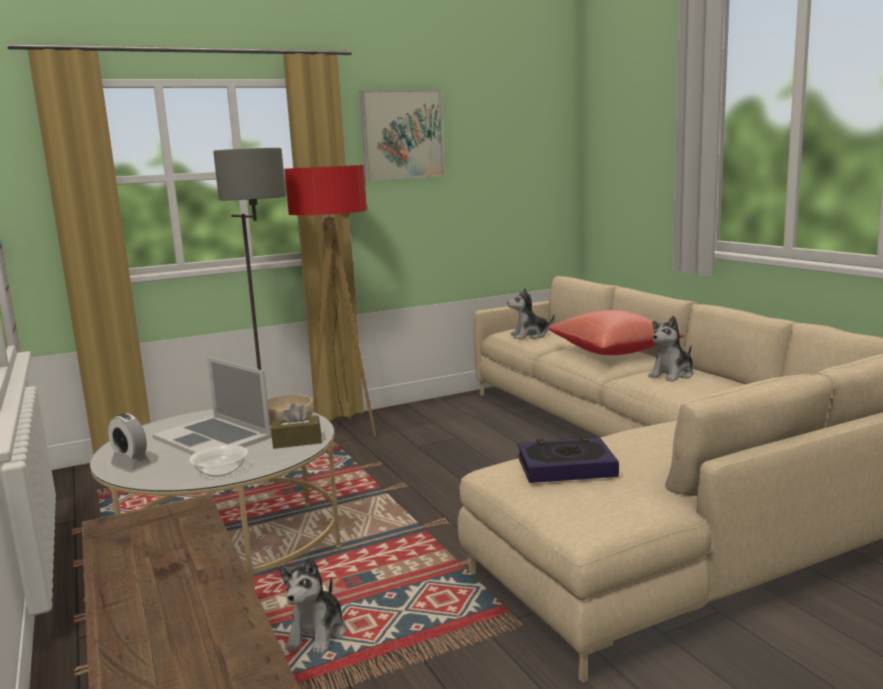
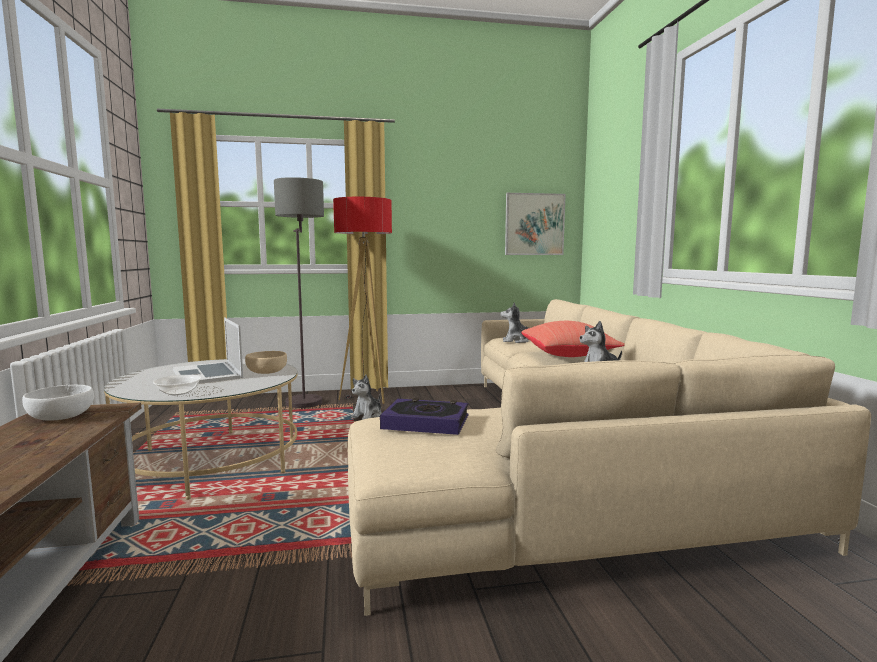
camera: 15 degrees right, 5 degrees down
(131, 464) = (134, 382): alarm clock -> none
(142, 531) = (60, 417): none -> white bowl
(297, 441) = (255, 382): brown tissue box -> none
(317, 633) = (206, 529): plush toy -> plush toy (367, 415)
(402, 134) = (435, 183): picture -> picture (534, 224)

